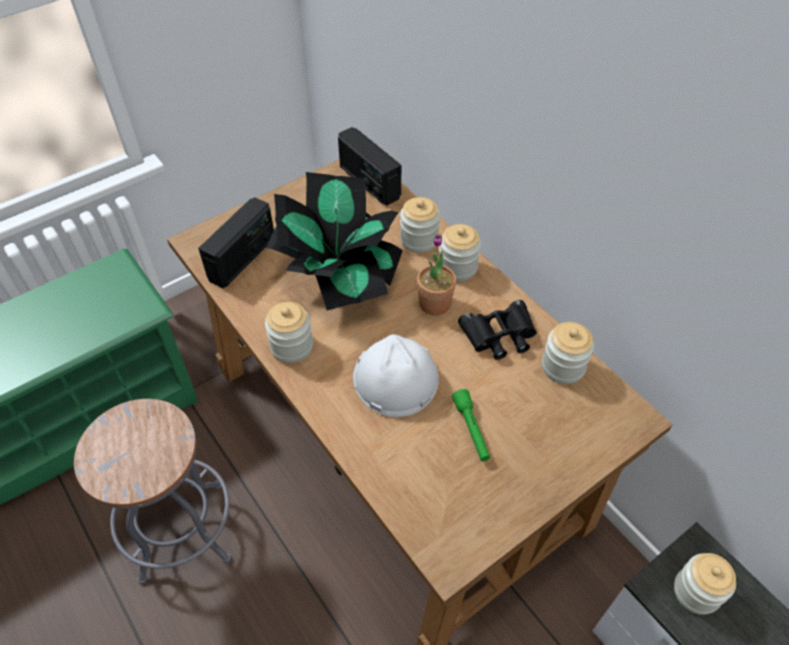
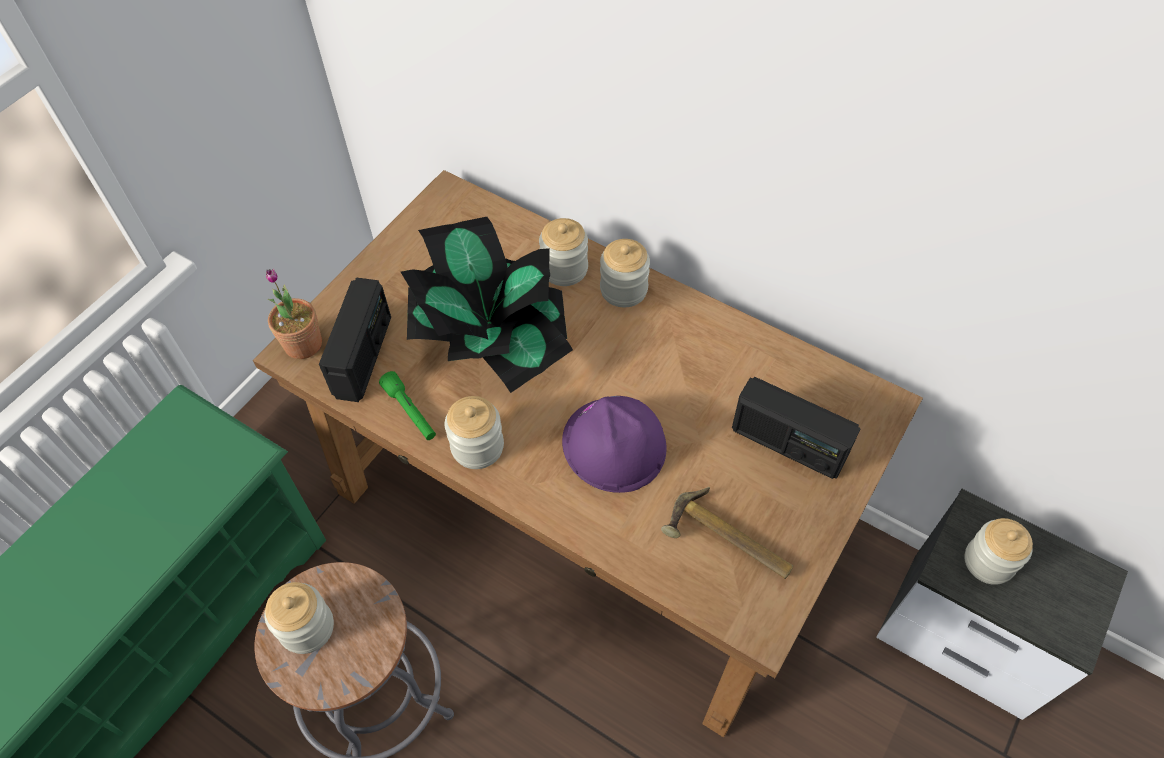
camera: 20 degrees left, 5 degrees up
(369, 182) = (472, 212): radio -> radio (787, 444)
(395, 378) = (613, 445): white hard hat -> purple hard hat
(435, 303) = (617, 342): potted plant -> potted plant (303, 344)
(450, 483) = (727, 543): none -> hammer
(471, 429) = (723, 475): green flashlight -> green flashlight (410, 412)
(500, 335) = (705, 356): black binoculars -> none
(563, 366) = (787, 371): jar -> jar (307, 627)

